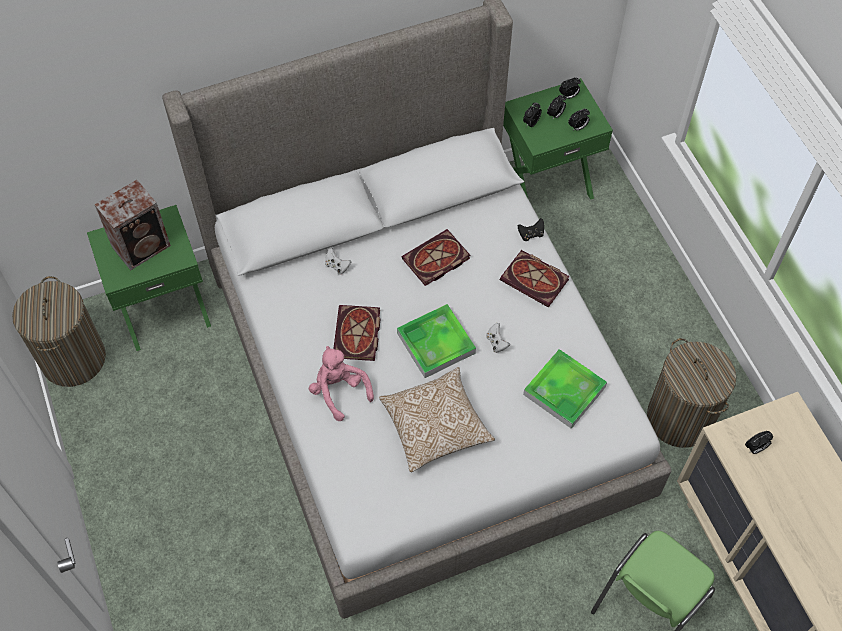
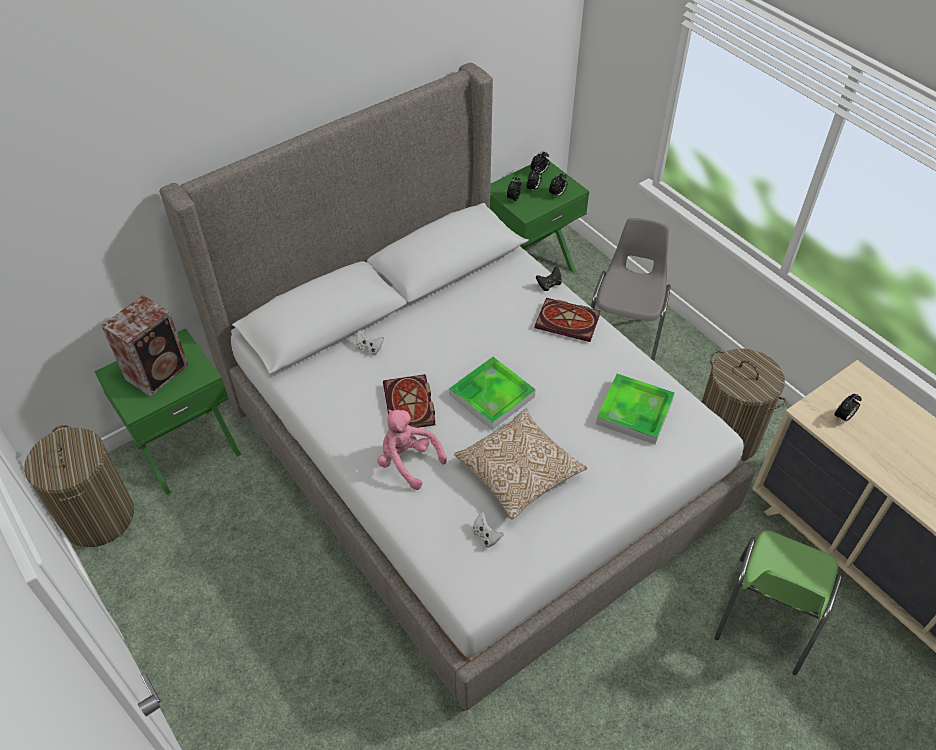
camera: 15 degrees left, 10 degrees down
(435, 260) = (465, 324): book -> none
(496, 342) = (552, 383): white game controller -> white game controller (486, 536)
(619, 281) = (625, 333): none -> grey chair

